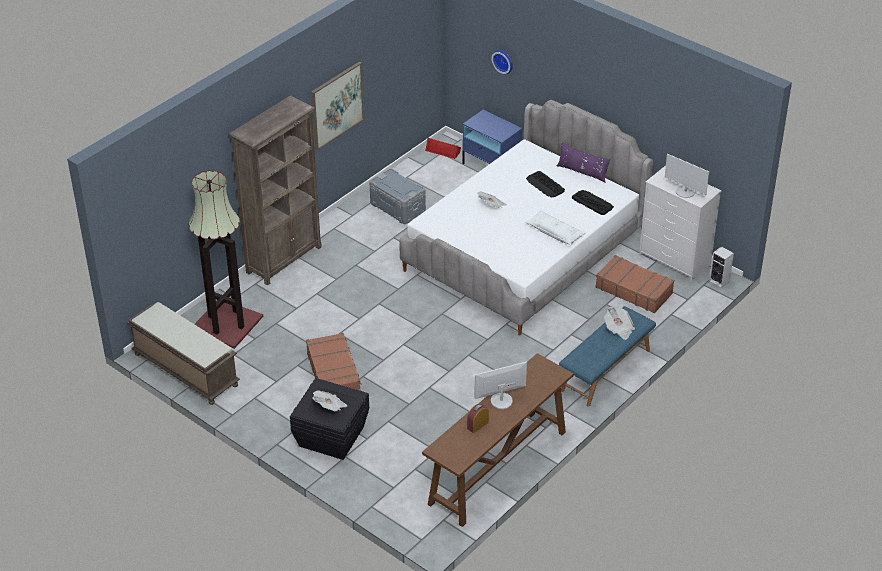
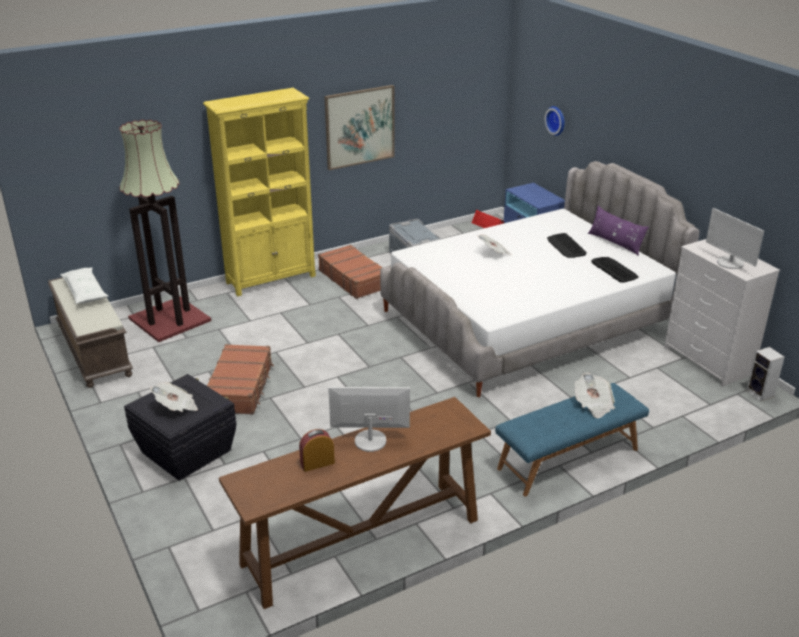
camera: 20 degrees right, 10 degrees down
(284, 259) = (271, 279): brown bookcase -> yellow bookcase
(555, 232) = (554, 288): white pillow -> white pillow (85, 292)
(634, 290) = (643, 381): brown suitcase -> brown suitcase (354, 279)

